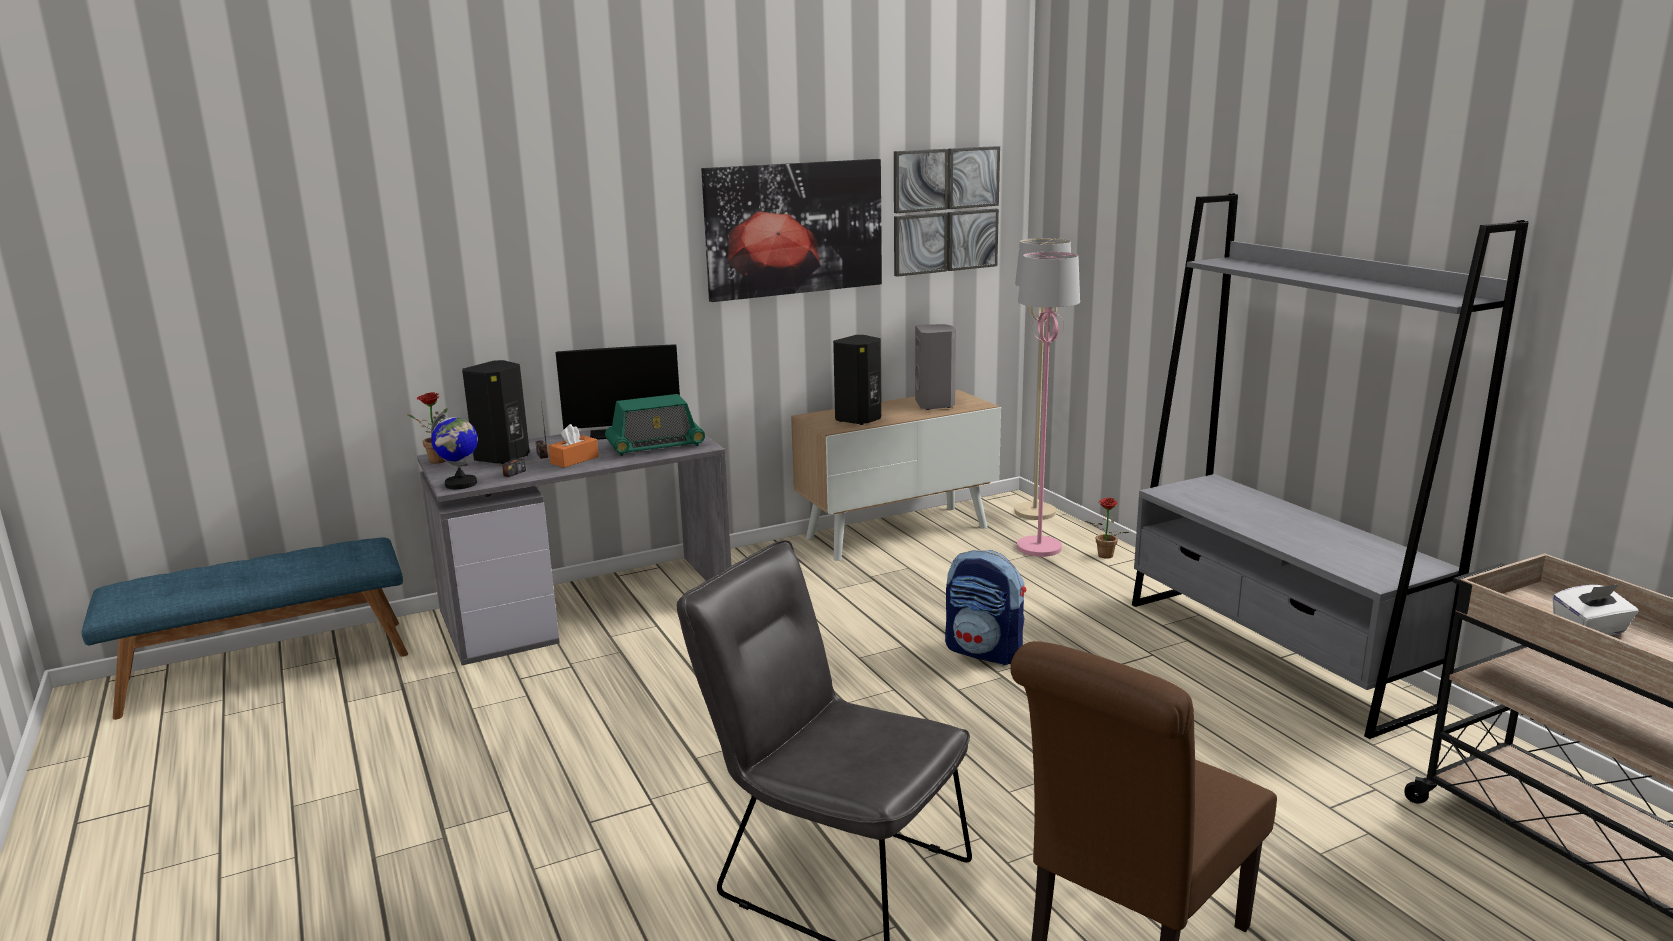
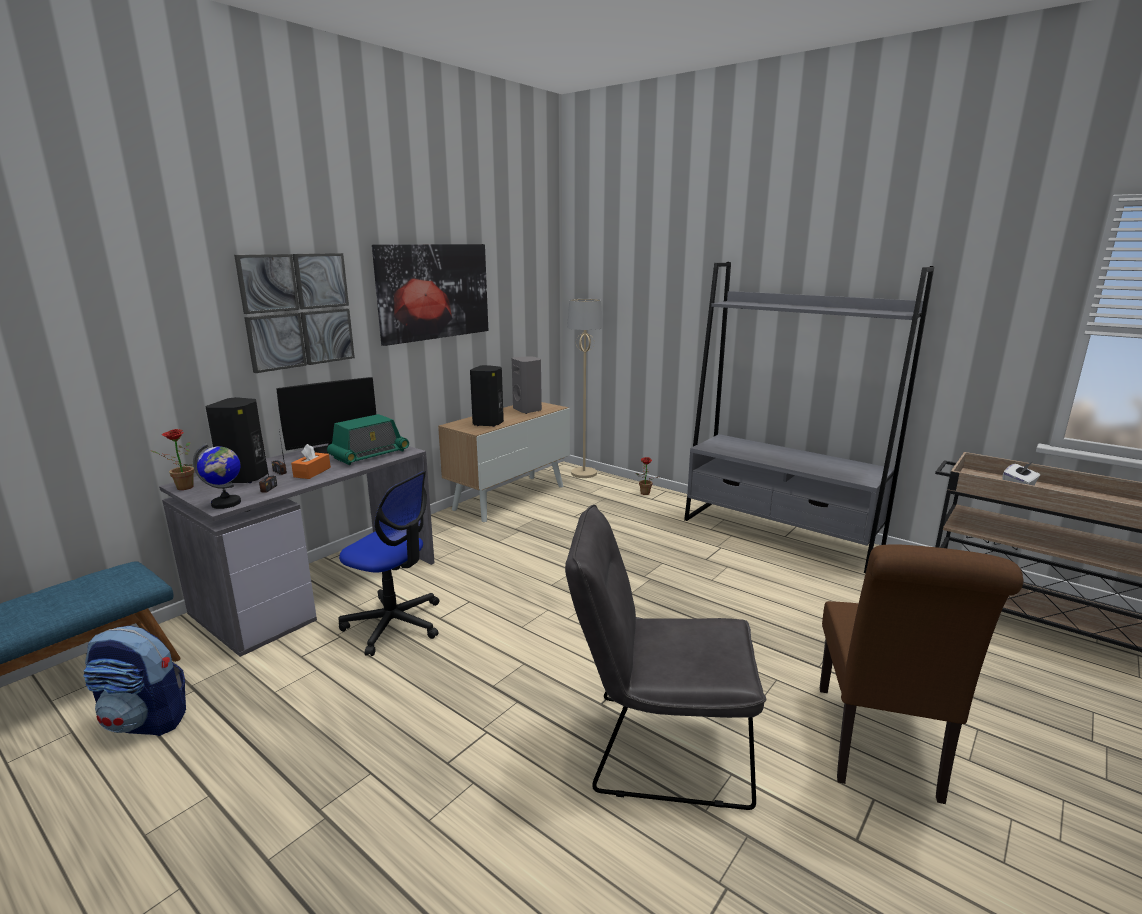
camera: 25 degrees left, 0 degrees up
(637, 665) = (394, 624): none -> office chair
(945, 210) = (520, 281): picture -> picture (298, 310)
(985, 651) = (626, 564): backpack -> backpack (146, 721)
(1039, 548) = (604, 494): pink floor lamp -> none

